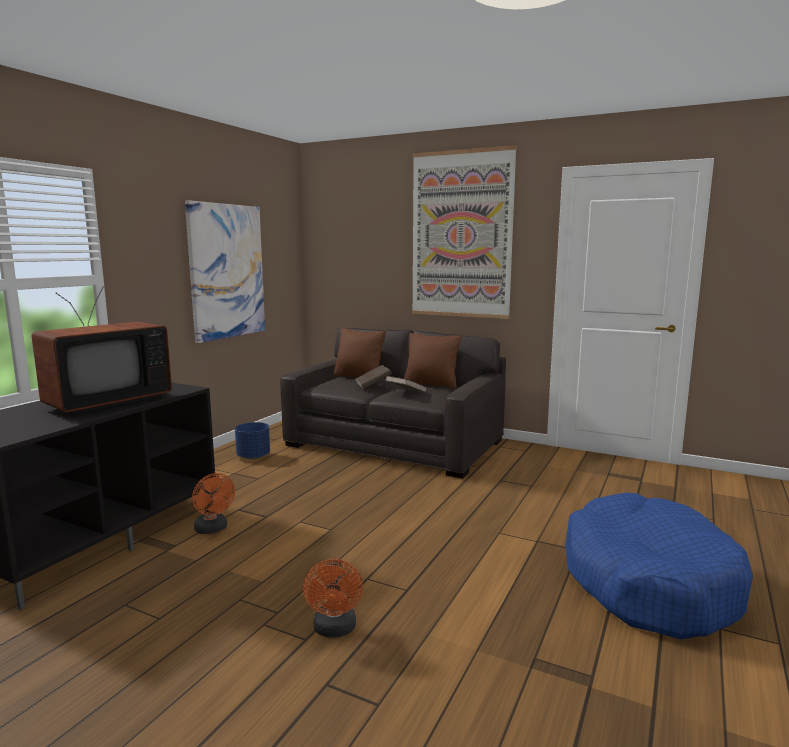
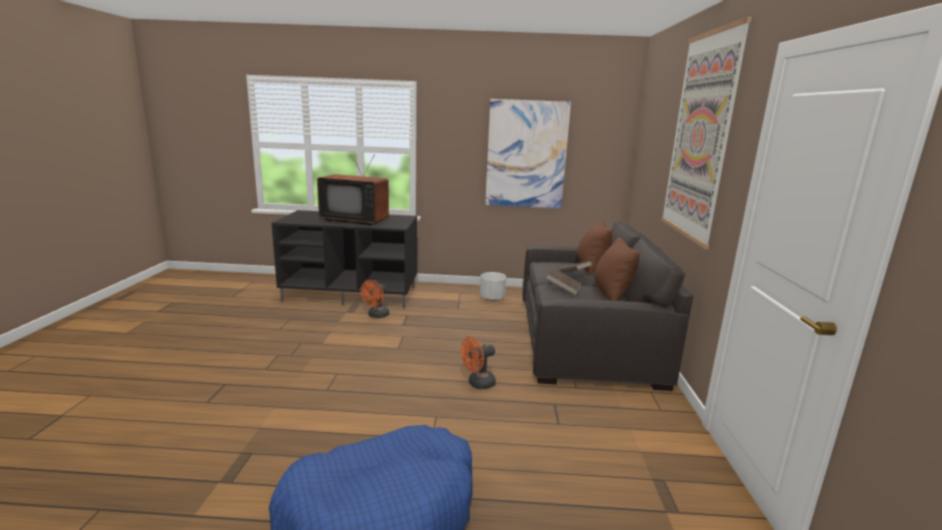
camera: 65 degrees right, 5 degrees up
(253, 456) = (492, 298): blue planter -> white planter
(335, 630) = (275, 375): orange fan -> orange fan (477, 384)

